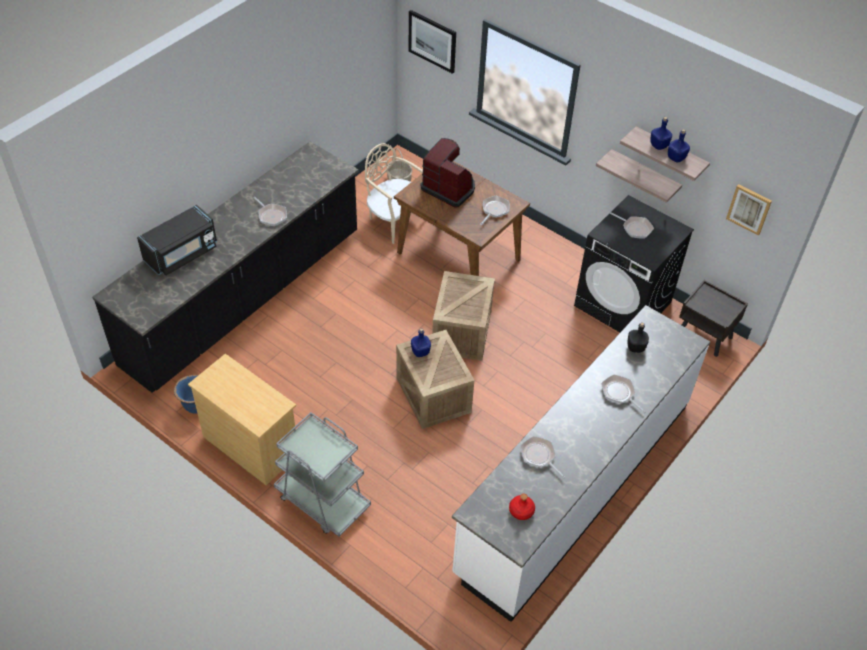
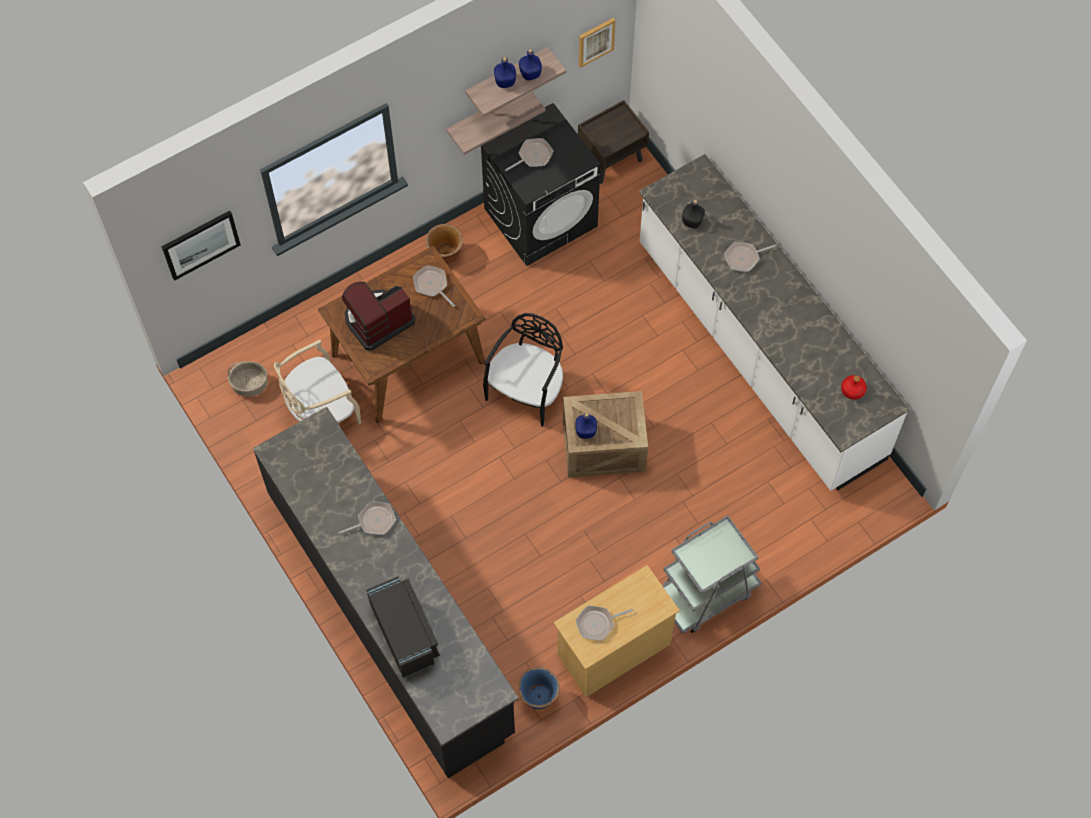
camera: 70 degrees left, 15 degrees up
(462, 333) = (526, 391): crate -> black chair
(539, 456) = (797, 354): frying pan -> frying pan (598, 623)
(557, 256) = (446, 255): none -> brown planter

